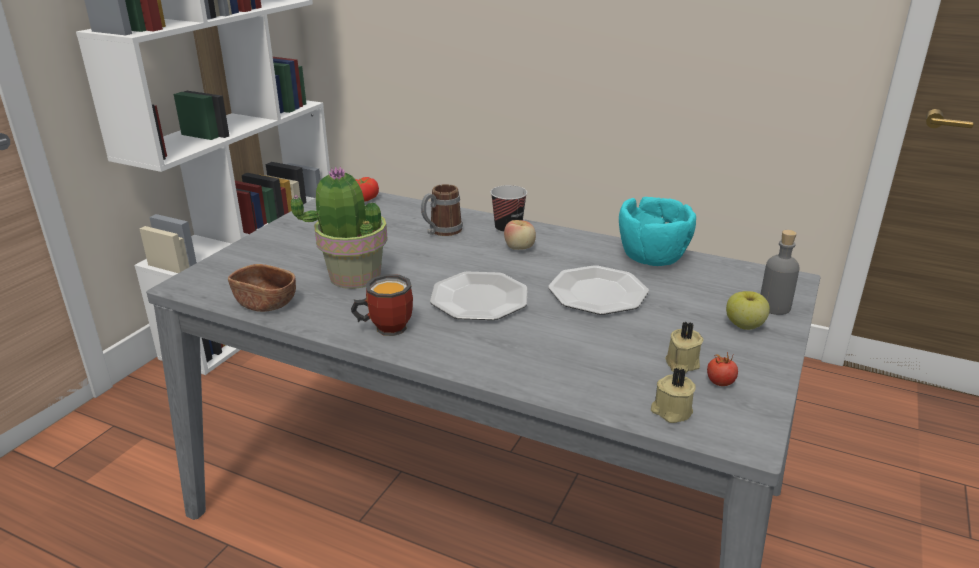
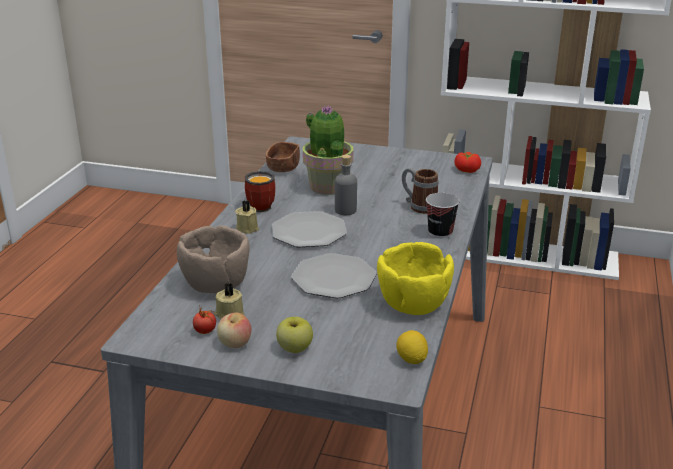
camera: 80 degrees right, 0 degrees up
(520, 248) = (404, 240): apple -> apple (235, 343)
(605, 370) = (217, 284): none -> brown bowl
(652, 258) = (412, 304): turquoise bowl -> yellow bowl
(671, 411) = (168, 309): beige candle -> beige candle (248, 228)
(750, 270) = (411, 360): none -> lemon
(774, 307) = (334, 368): grey bottle -> grey bottle (345, 210)

